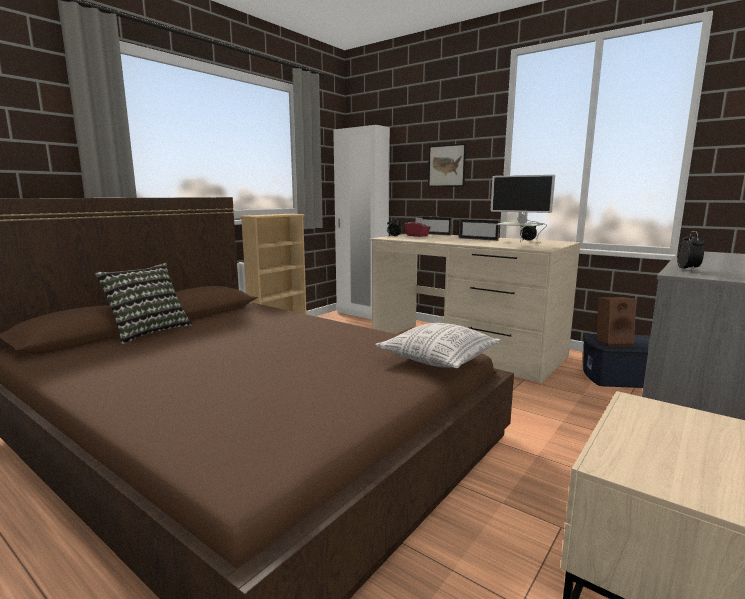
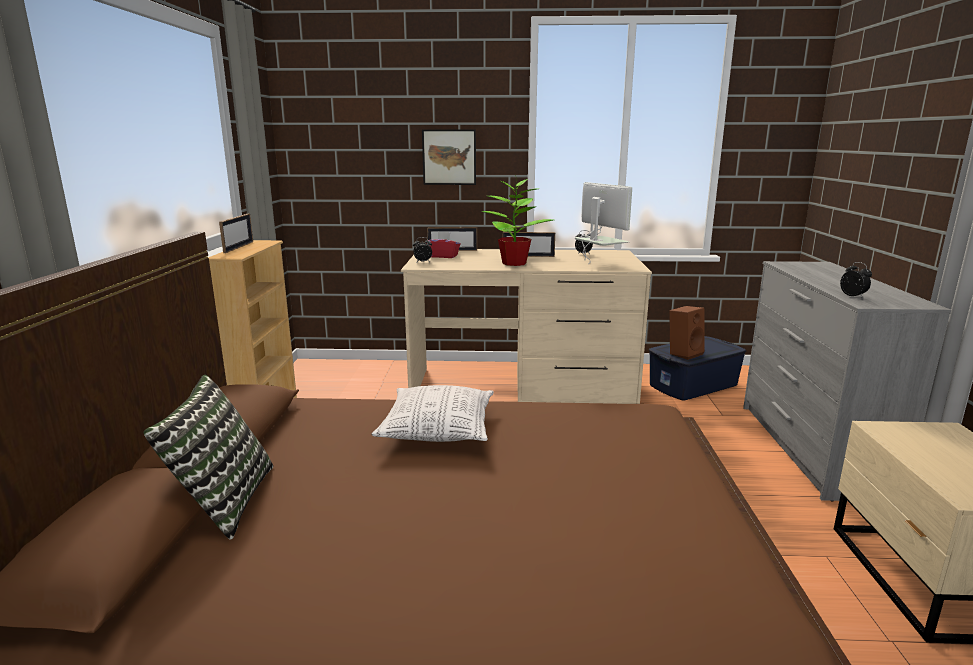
camera: 35 degrees left, 5 degrees up
(271, 214) = (239, 247): none -> picture frame
(361, 314) = (335, 367): white wardrobe -> none
(439, 359) = (654, 426): pillow -> pillow (438, 430)
(453, 241) = (513, 263): none -> potted plant
(519, 245) = (598, 264): monitor -> monitor turned 120 degrees counterclockwise

